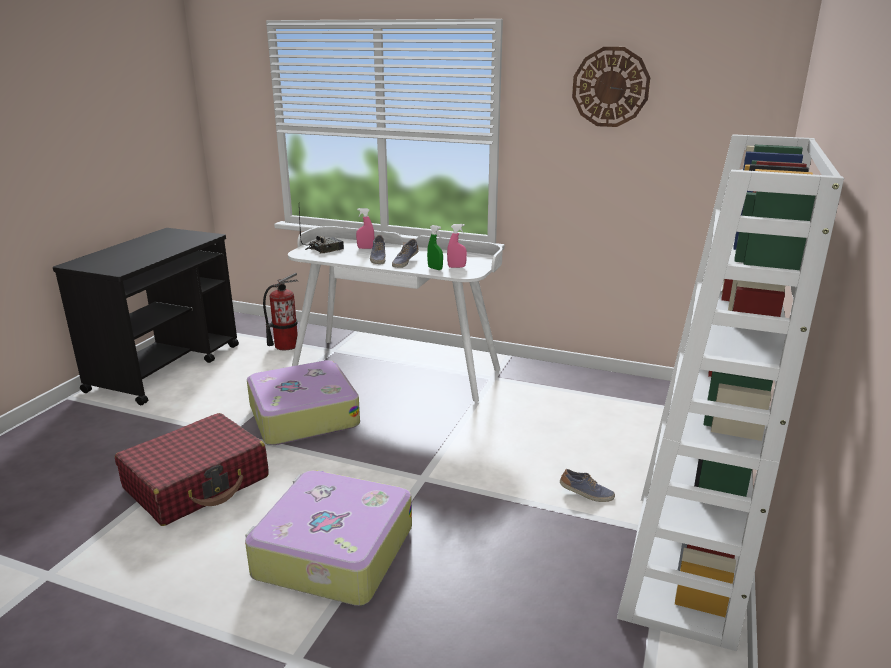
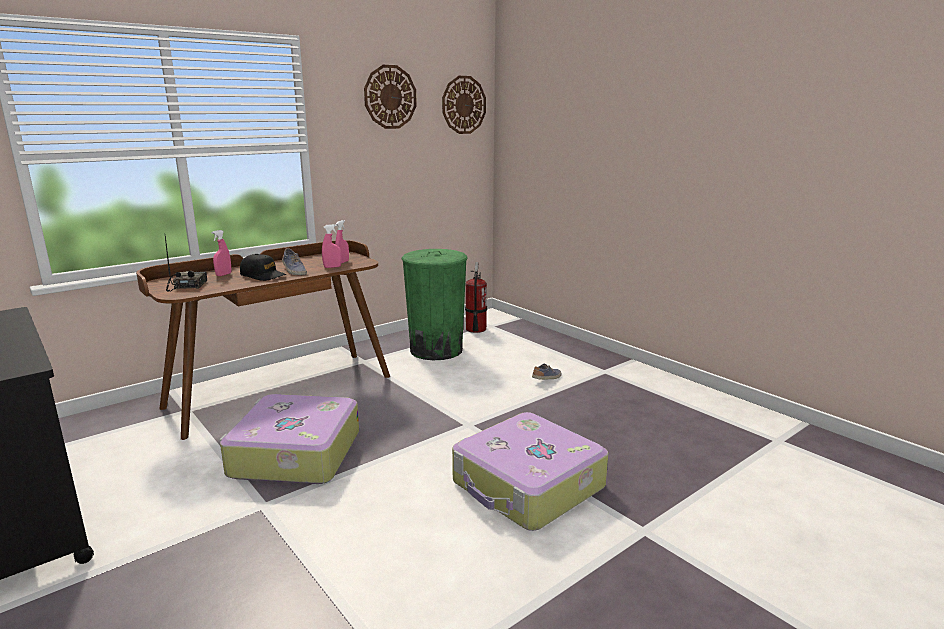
camera: 60 degrees left, 5 degrees down
(197, 483) = (340, 541): red suitcase -> none
(286, 345) = (123, 432): fire extinguisher -> fire extinguisher (475, 329)
(378, 258) = (263, 275): shoe -> black cap
(396, 367) = (280, 391): white desk -> brown desk
(435, 268) = (332, 267): green spray bottle -> pink spray bottle
(568, 402) = (436, 350): none -> green trash can
(684, 565) = (634, 377): white bookcase -> none
(734, 100) = (463, 105): none -> wall clock

